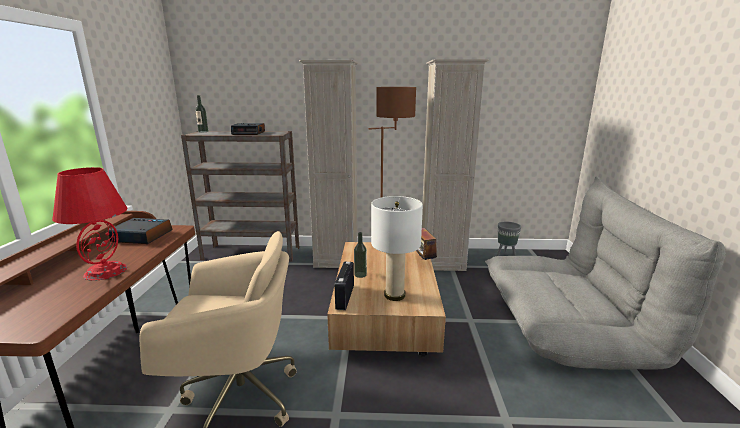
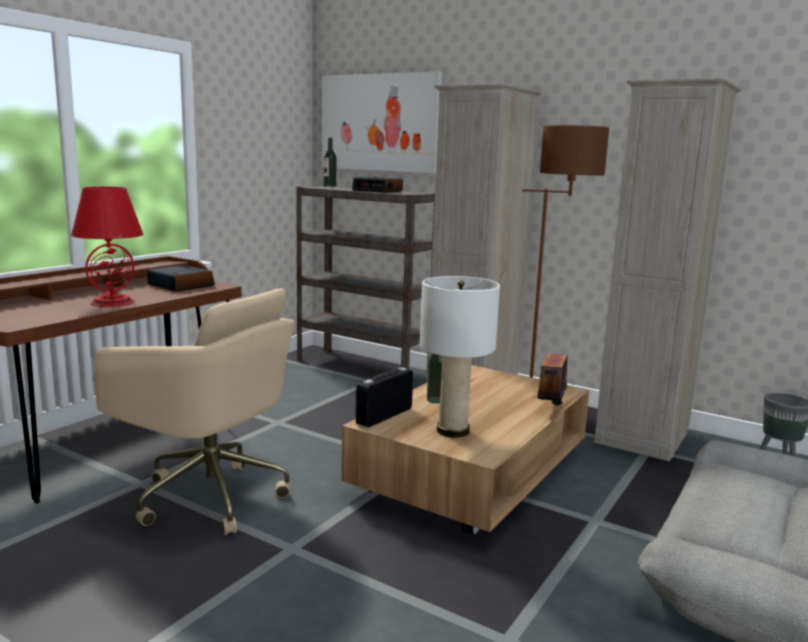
camera: 30 degrees right, 5 degrees down
(236, 83) = (379, 123): none -> picture

